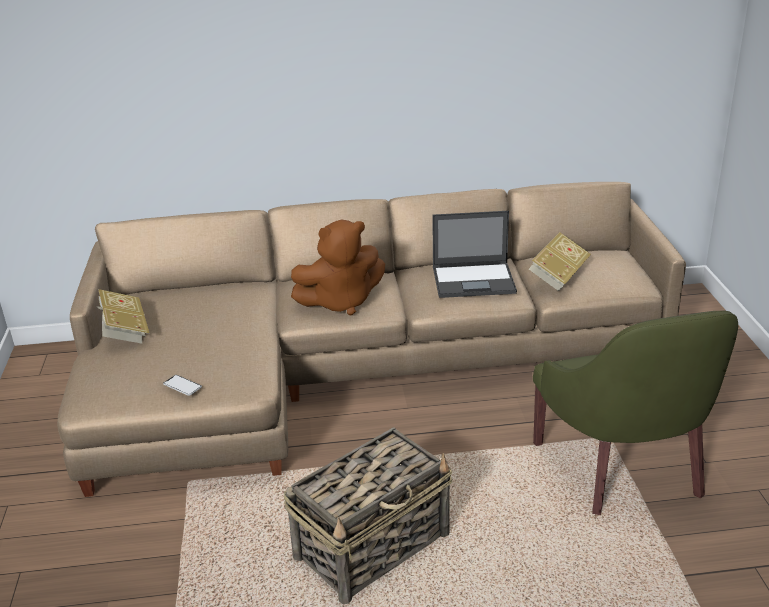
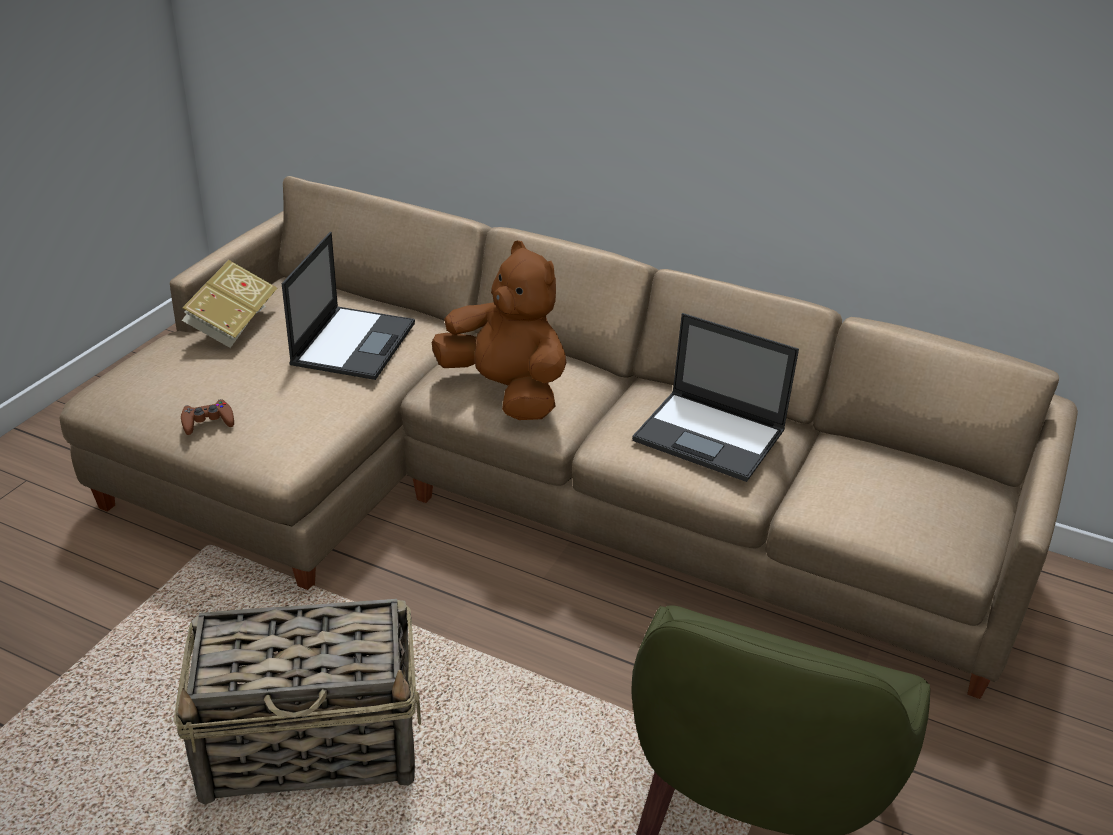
camera: 30 degrees right, 5 degrees up
(182, 386) = (207, 422): phone -> brown game controller
(219, 311) = (354, 342): none -> laptop
(341, 302) = (506, 391): brown plush toy -> brown plush toy turned 150 degrees counterclockwise
(558, 275) = (842, 481): book -> none

